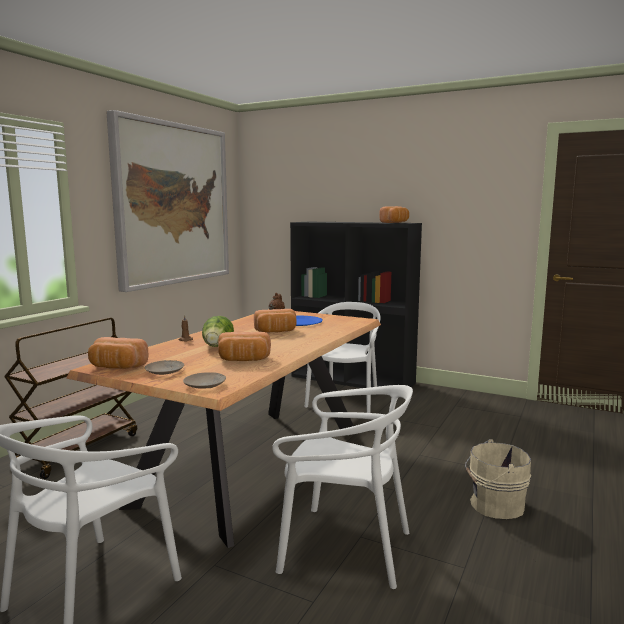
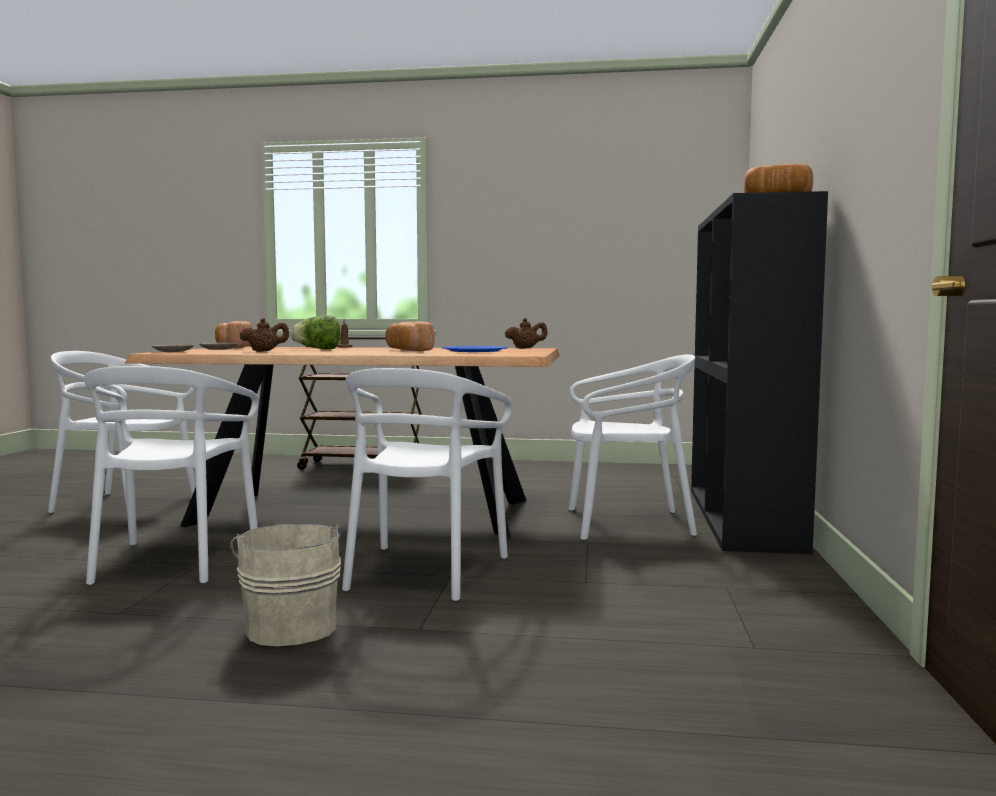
camera: 70 degrees right, 5 degrees down
(173, 204) = (585, 217): picture -> none
(243, 360) = (265, 351): bread -> brown teapot
(409, 460) = (424, 571): none -> white chair

